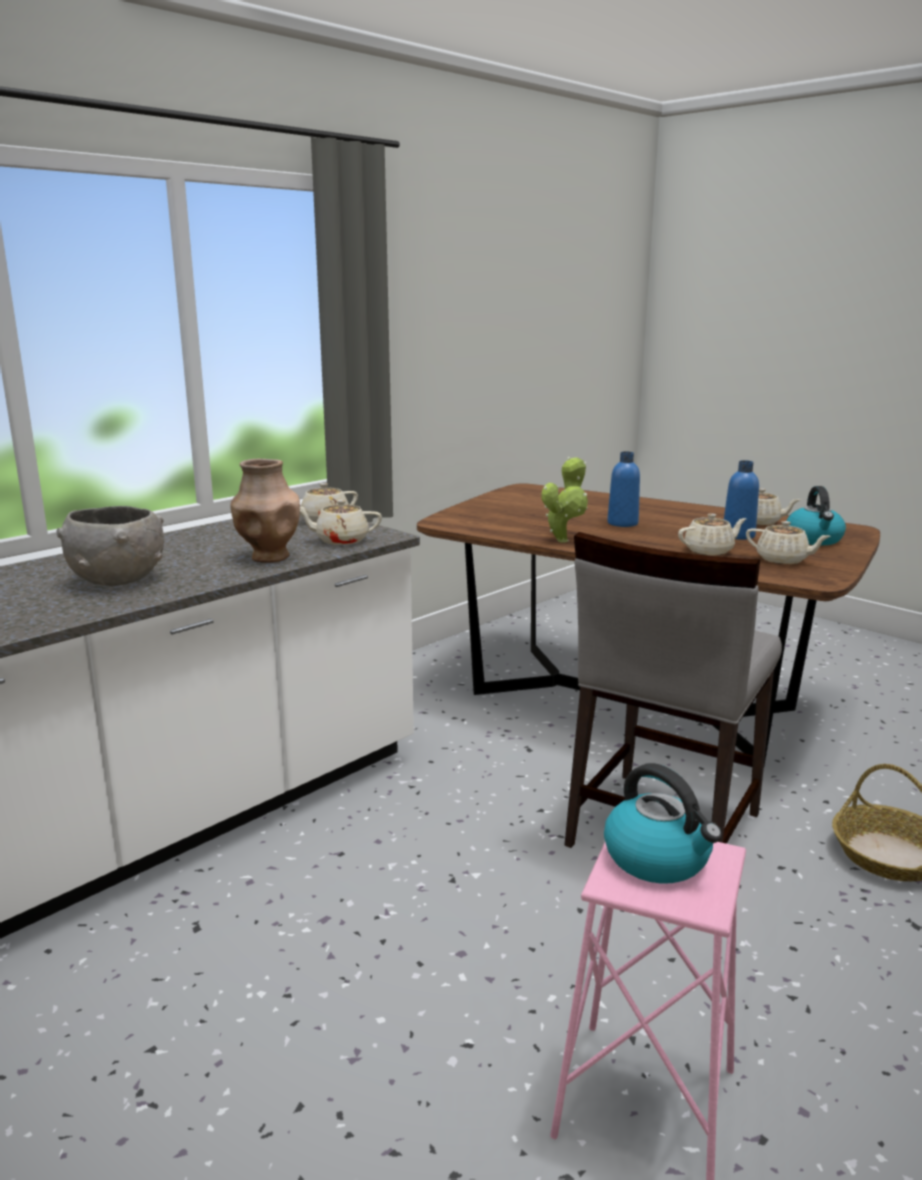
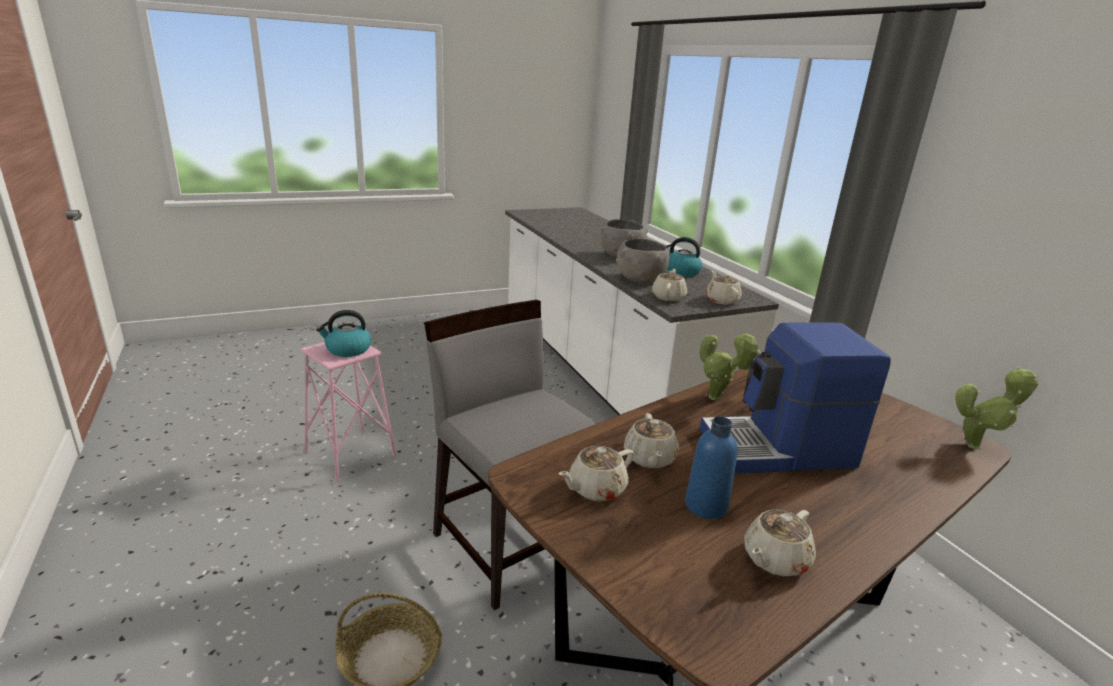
camera: 110 degrees right, 5 degrees up
(269, 557) = (640, 280): brown vase -> grey bowl
(525, 487) = (976, 445): none -> potted plant
(622, 523) = (779, 449): blue bottle -> coffee machine
(814, 539) = (667, 561): kettle -> kettle (680, 272)

